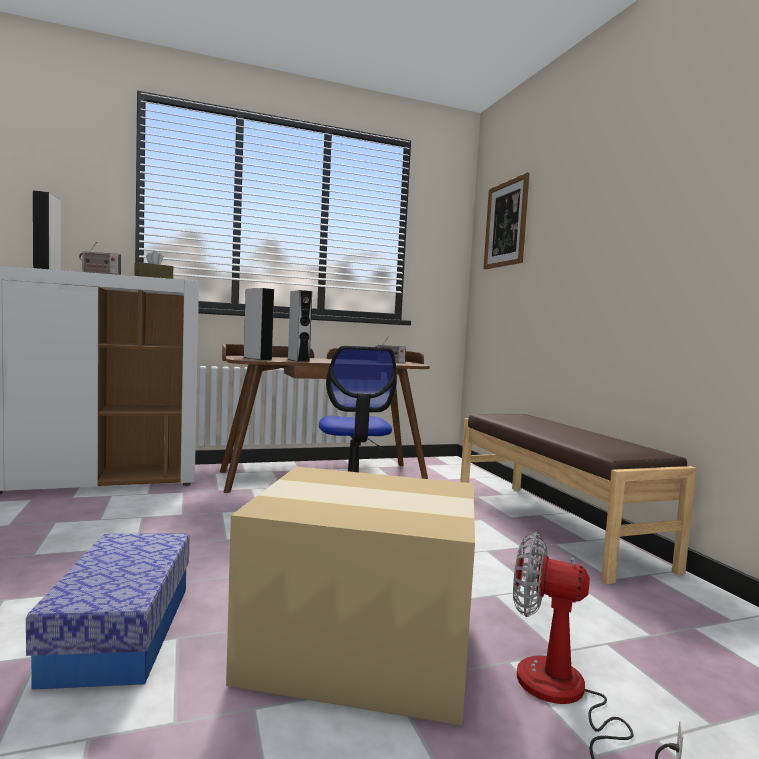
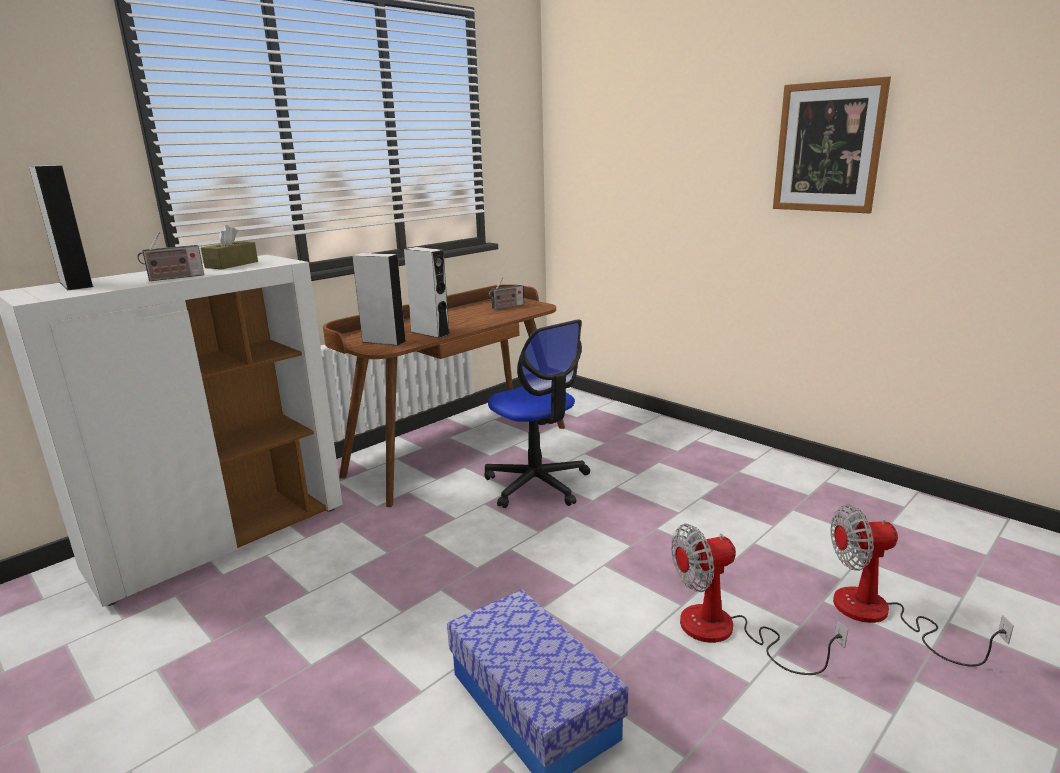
camera: 25 degrees left, 15 degrees up
(363, 647) = (726, 632): cardboard box -> fan
(506, 224) = (602, 122): picture -> picture (828, 147)
(553, 525) = (716, 450): brown bench -> none

